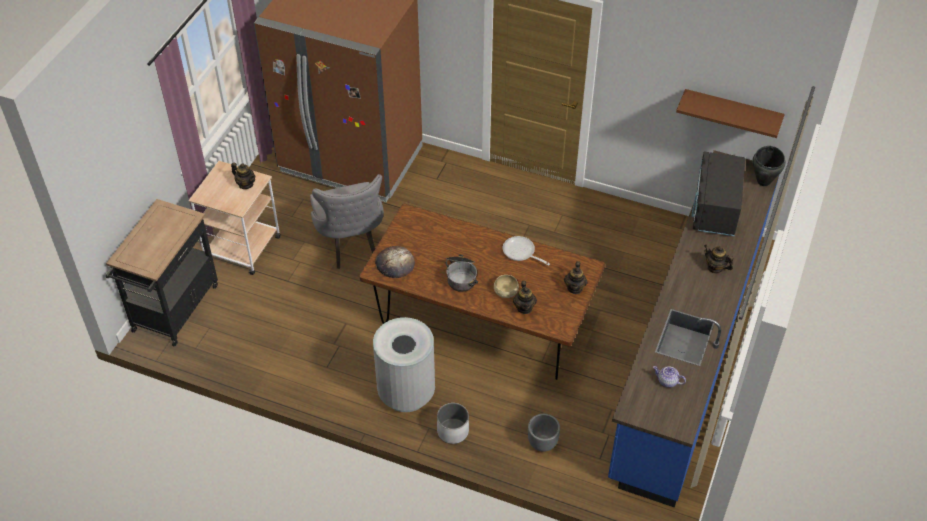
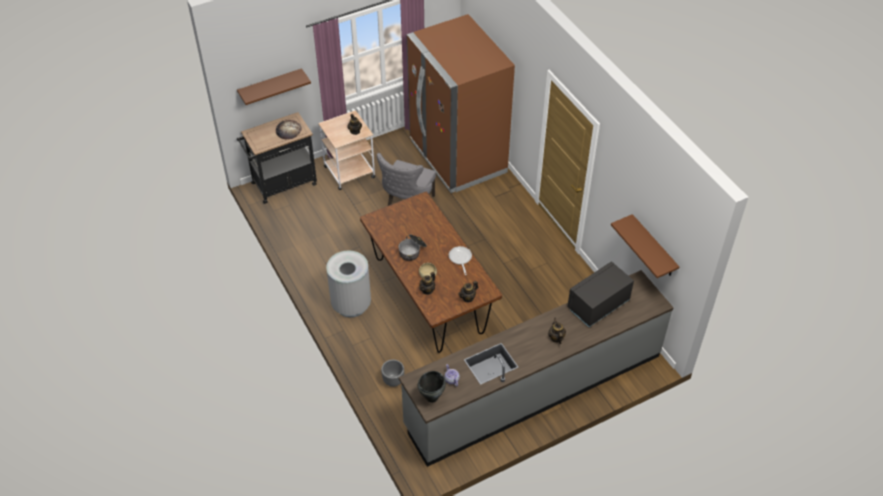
camera: 40 degrees right, 0 degrees up
(122, 177) = (270, 86): none -> brown shelf
(395, 264) = (385, 221): bread -> bread (288, 131)
(452, 431) = (353, 341): white planter -> none
(687, 351) = (534, 390): blue counter -> grey counter
(763, 181) = (651, 308): black cooking pot -> black cooking pot (432, 398)

